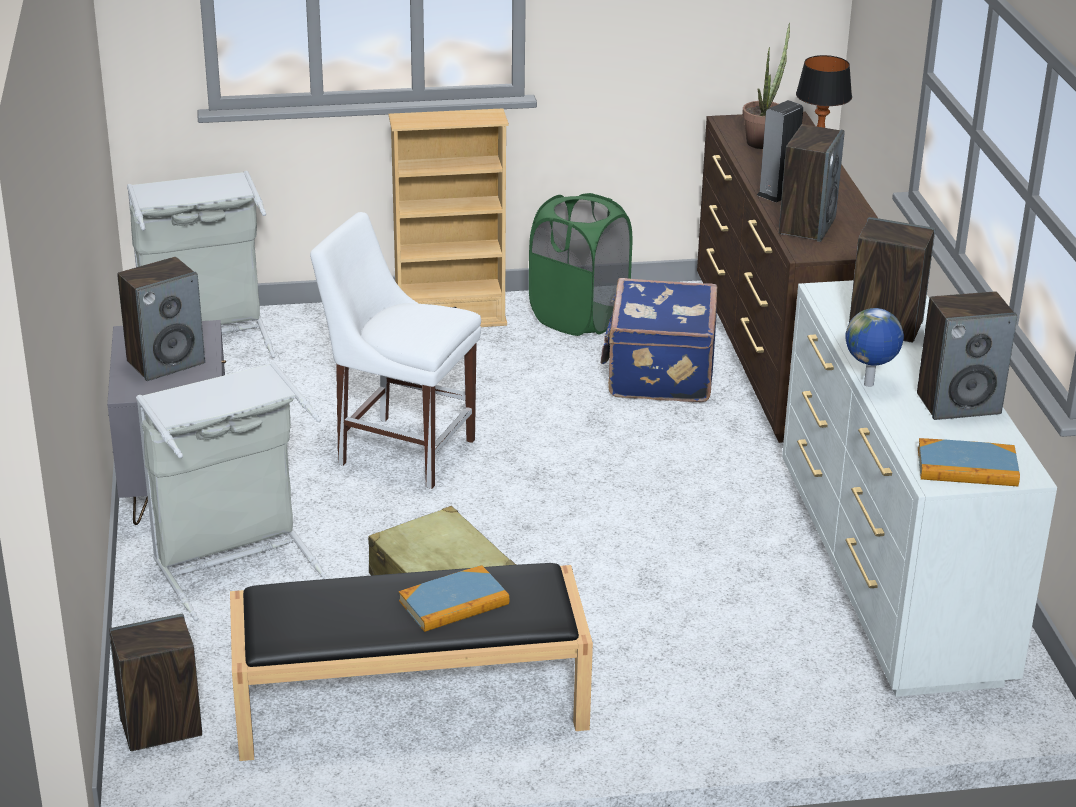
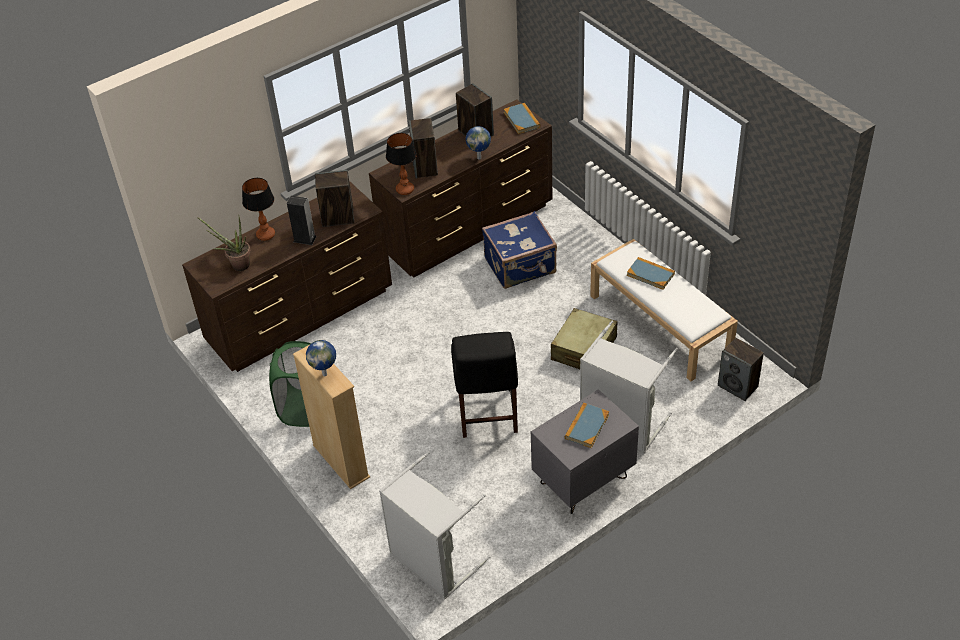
camera: 115 degrees left, 15 degrees up
(166, 362) = (586, 426): speaker -> book
(400, 449) = (487, 416): white chair -> black chair
(408, 704) = (661, 324): black bench -> white bench
(437, 117) = (325, 374): none -> globe
(658, 374) = (347, 354): blue suitcase -> blue suitcase (521, 266)
(833, 294) = (405, 189): none -> table lamp
(889, 575) = (468, 228): white dresser -> brown dresser

